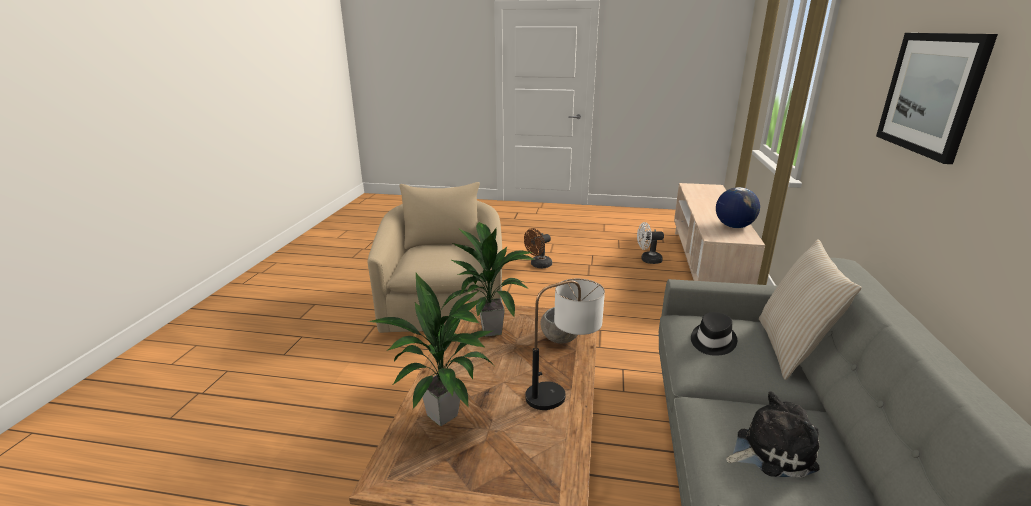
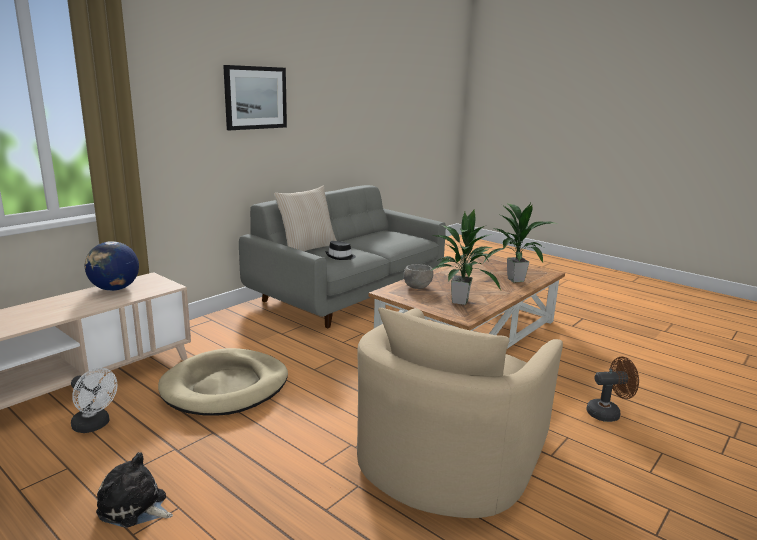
camera: 150 degrees left, 5 degrees down
(538, 265) = (245, 480): brown fan -> brown fan (608, 413)
(562, 391) = (444, 272): table lamp -> none
(631, 296) = (226, 386): none -> beige dog bed
(770, 451) = (389, 238): plush toy -> plush toy (135, 507)

